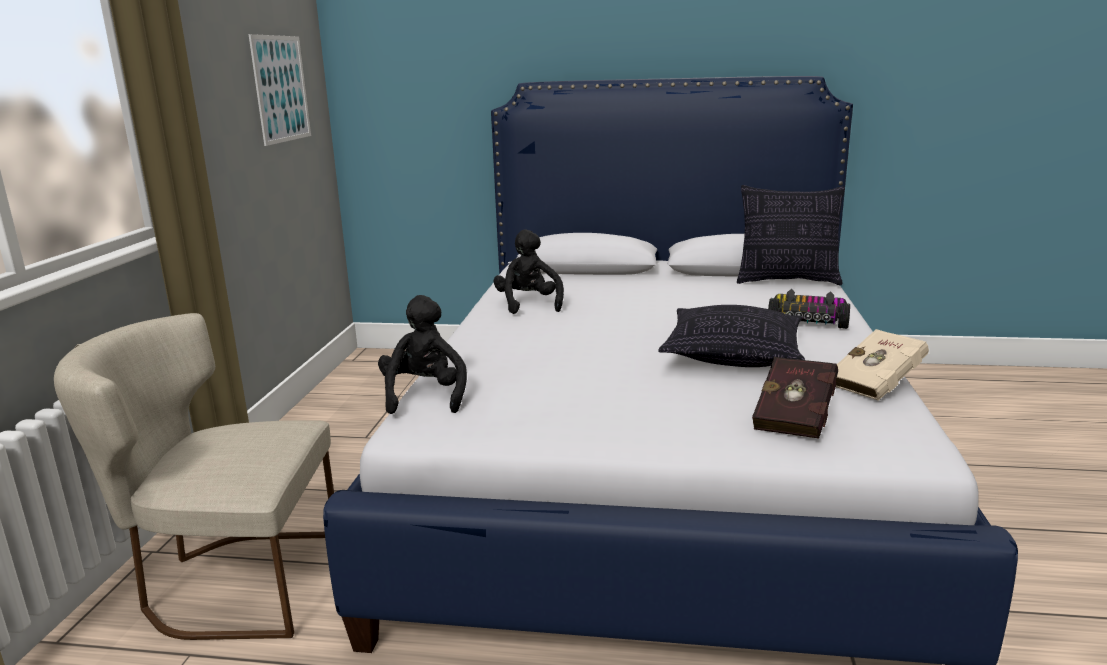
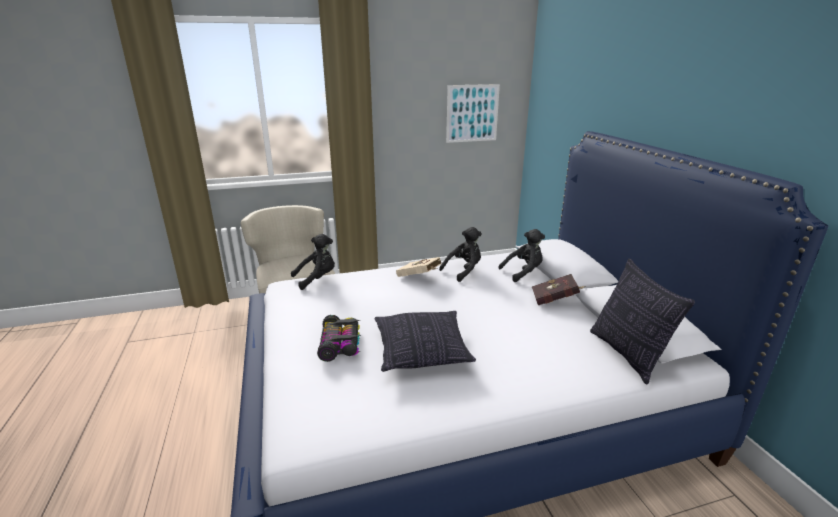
camera: 65 degrees right, 5 degrees up
(571, 281) = (523, 272): none -> black plush toy
(796, 418) = (324, 387): red book -> red book (556, 300)
(808, 320) = (523, 375): toy car -> toy car (341, 344)
(878, 385) = (399, 420): beige book -> beige book (420, 277)

